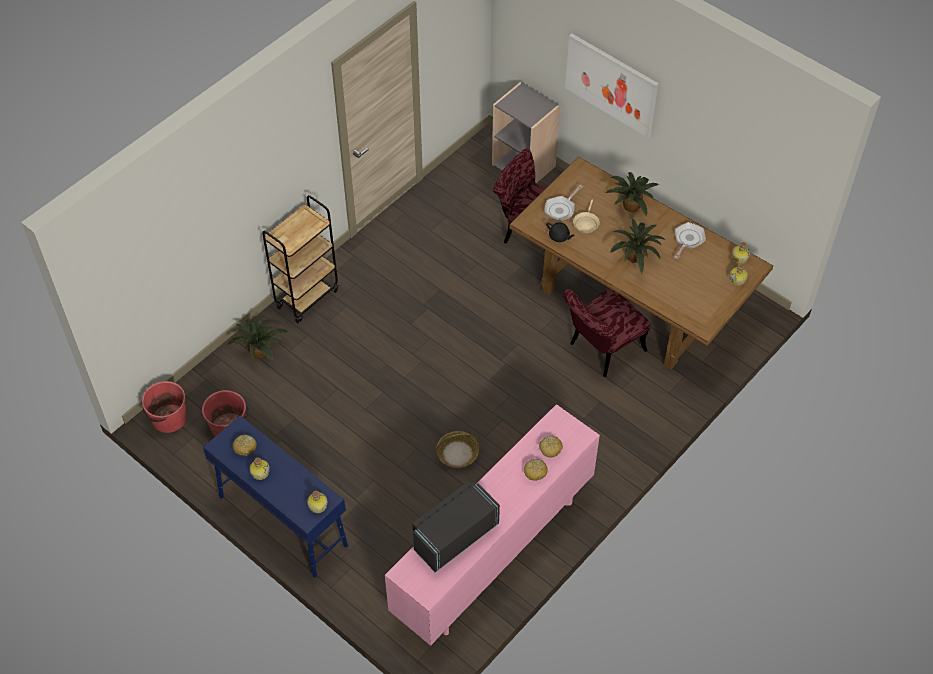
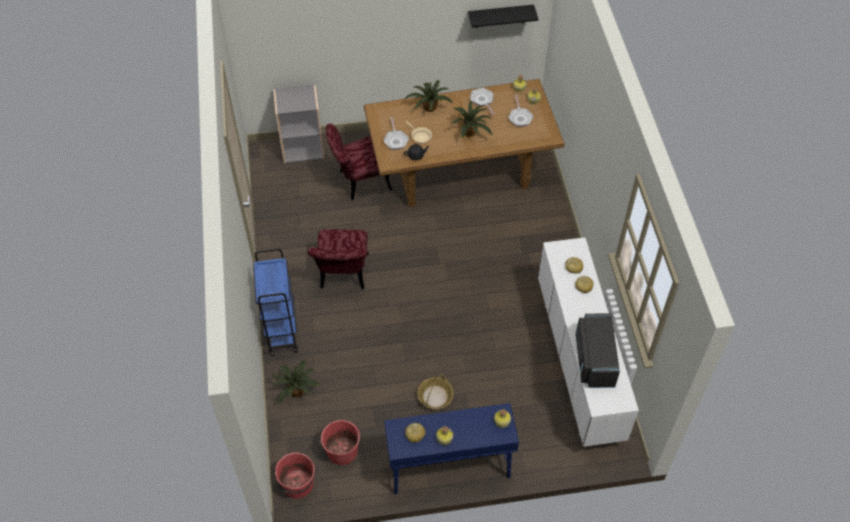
camera: 50 degrees left, 0 degrees up
(307, 298) = (281, 333): brown cart -> blue cart
(457, 454) = (487, 334): basket -> basket (435, 397)
(494, 554) = (578, 365): pink cabinet -> white cabinet
(601, 350) = (482, 210): red chair -> red chair (343, 276)
(611, 84) = (358, 39): picture -> none
(701, 283) = (520, 117): none -> frying pan
(762, 162) = (500, 16): none -> black shelf

